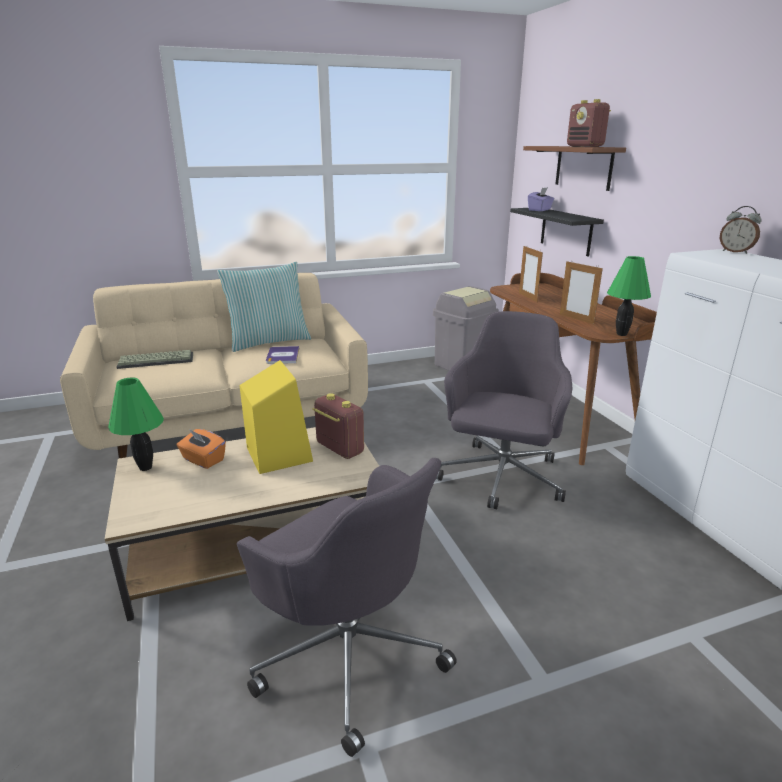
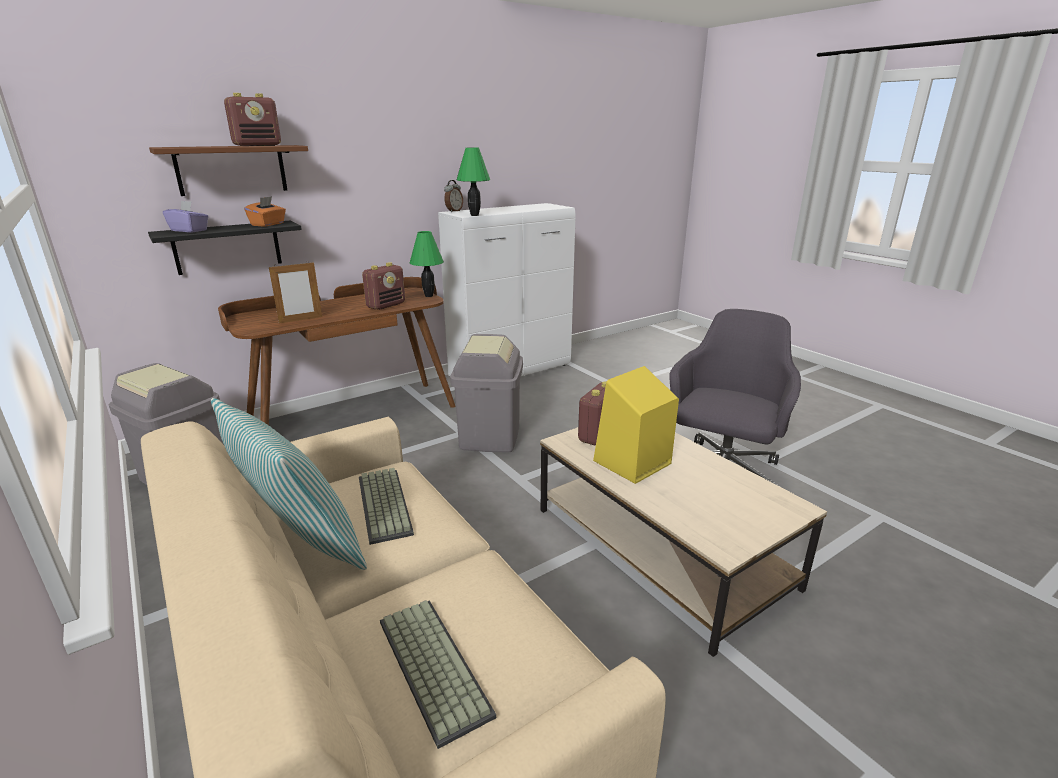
camera: 105 degrees left, 0 degrees up
(145, 468) = (725, 537): green table lamp -> green table lamp (475, 215)
(203, 460) = (677, 503): orange tissue box -> orange tissue box (268, 224)
(283, 356) = (386, 505): book -> keyboard
(500, 478) = (489, 437): grey office chair -> grey trash can
(576, 319) = (386, 305): picture frame -> radio

